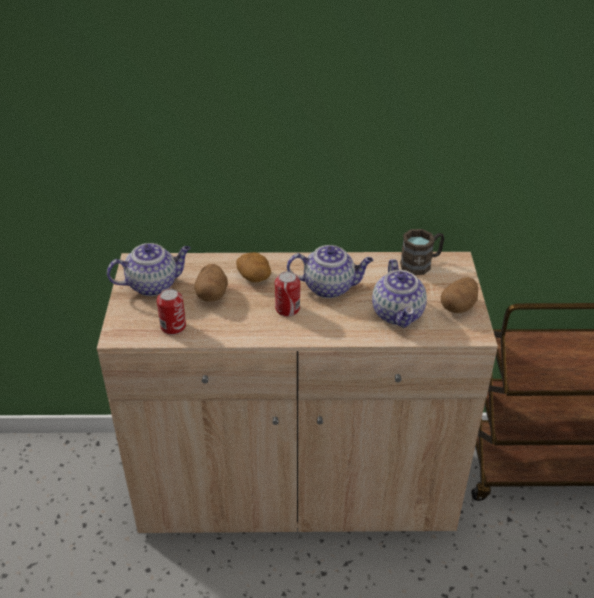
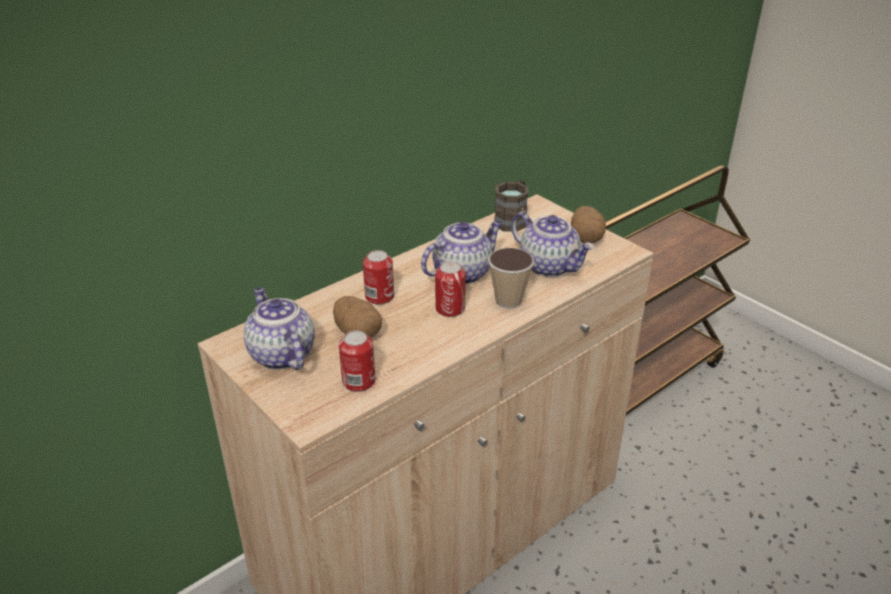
camera: 40 degrees left, 5 degrees down
(153, 285) = (281, 354): teapot -> teapot turned 60 degrees counterclockwise
(254, 276) = (379, 297): potato -> can
(333, 324) = (508, 300): none -> cup

